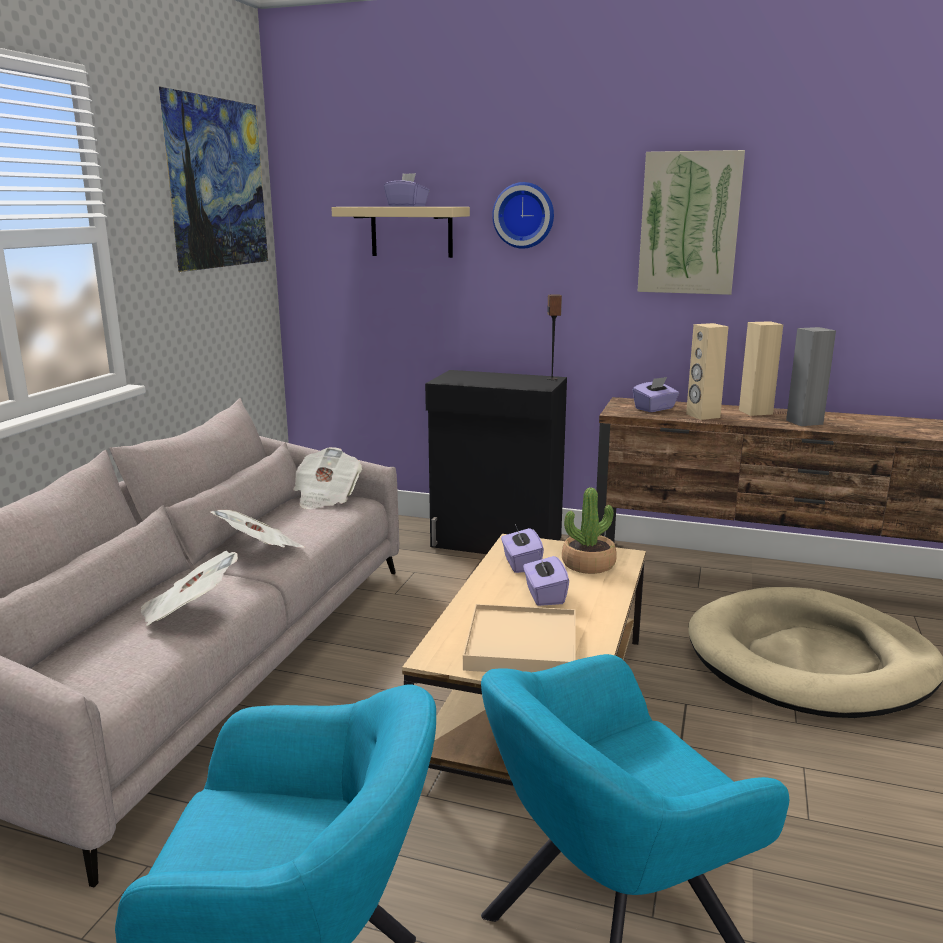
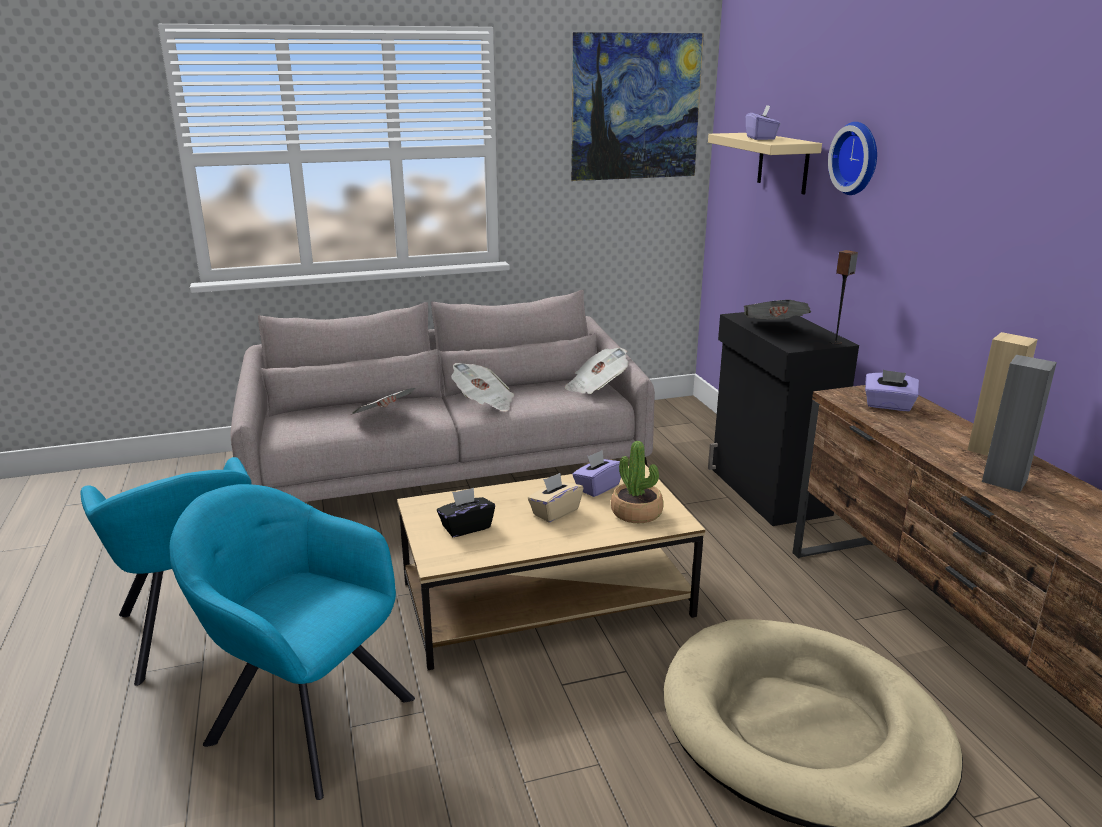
camera: 55 degrees right, 5 degrees up
(492, 381) = (774, 328): none -> newspaper
(522, 646) = (466, 527): beige tray -> black tissue box
(544, 595) = (555, 512): purple tissue box -> beige tissue box
(689, 223) = (992, 191): picture -> none
(702, 416) = (910, 429): beige speaker -> none

